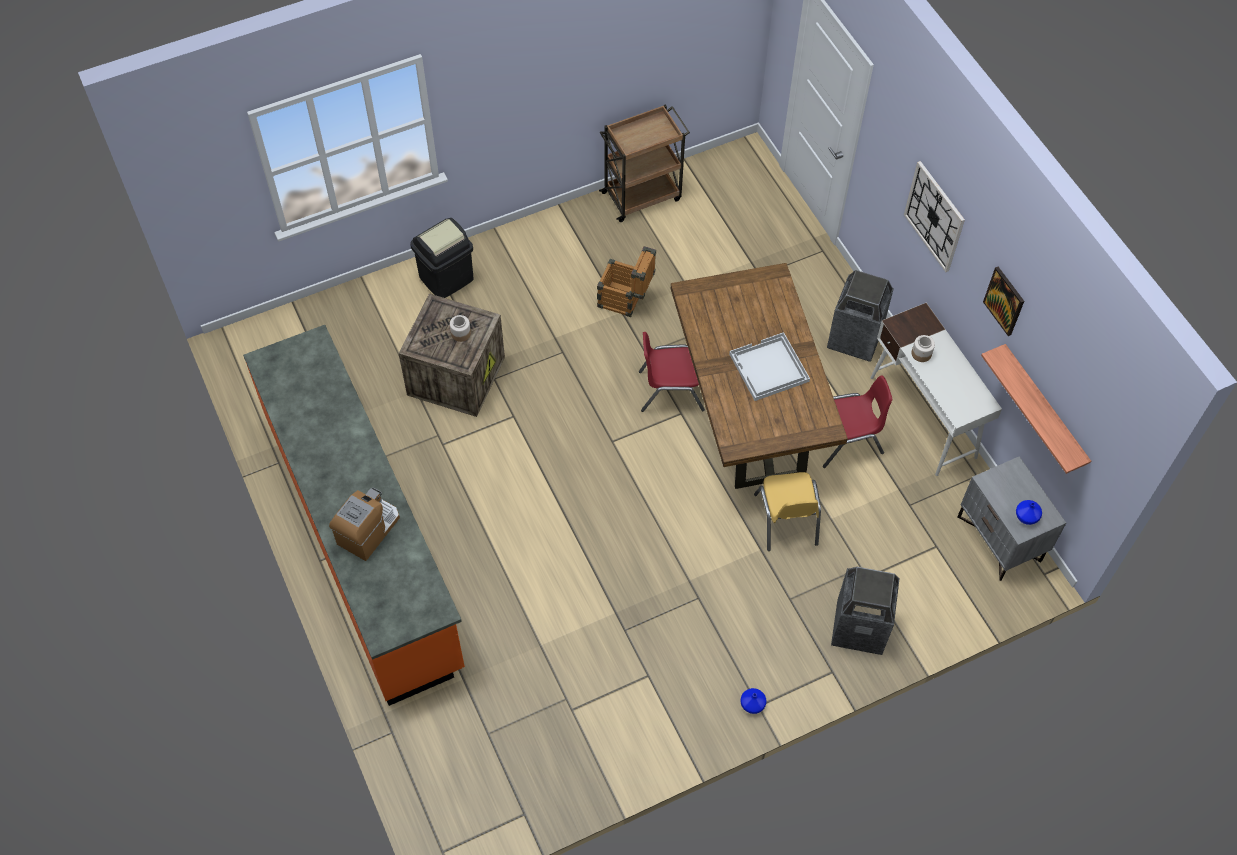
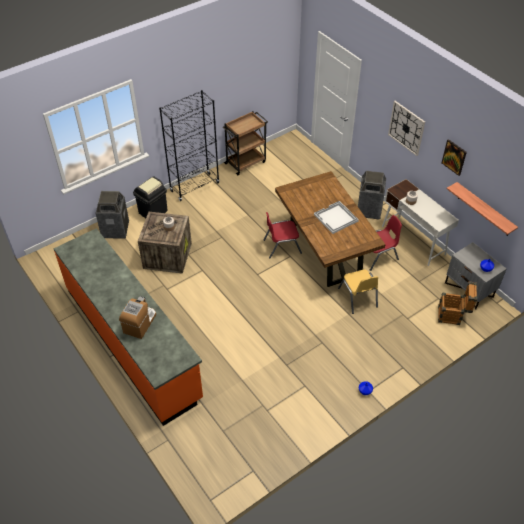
camera: 10 degrees left, 10 degrees down
(534, 236) = (194, 187): none -> black bookcase
(626, 301) = (249, 209): crate -> crate (452, 316)
(859, 627) = (410, 343): trash can -> trash can (115, 229)

